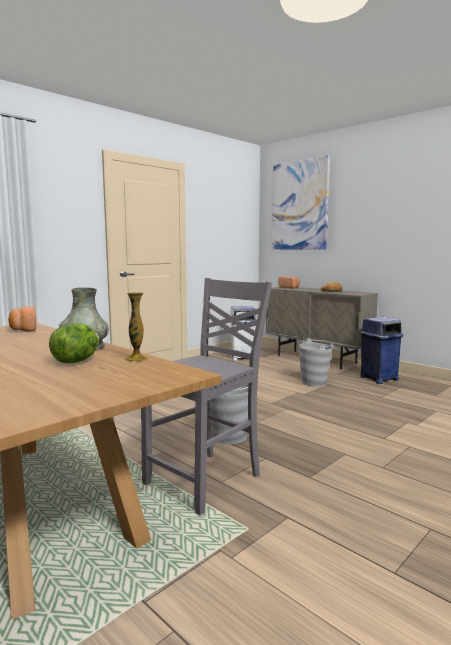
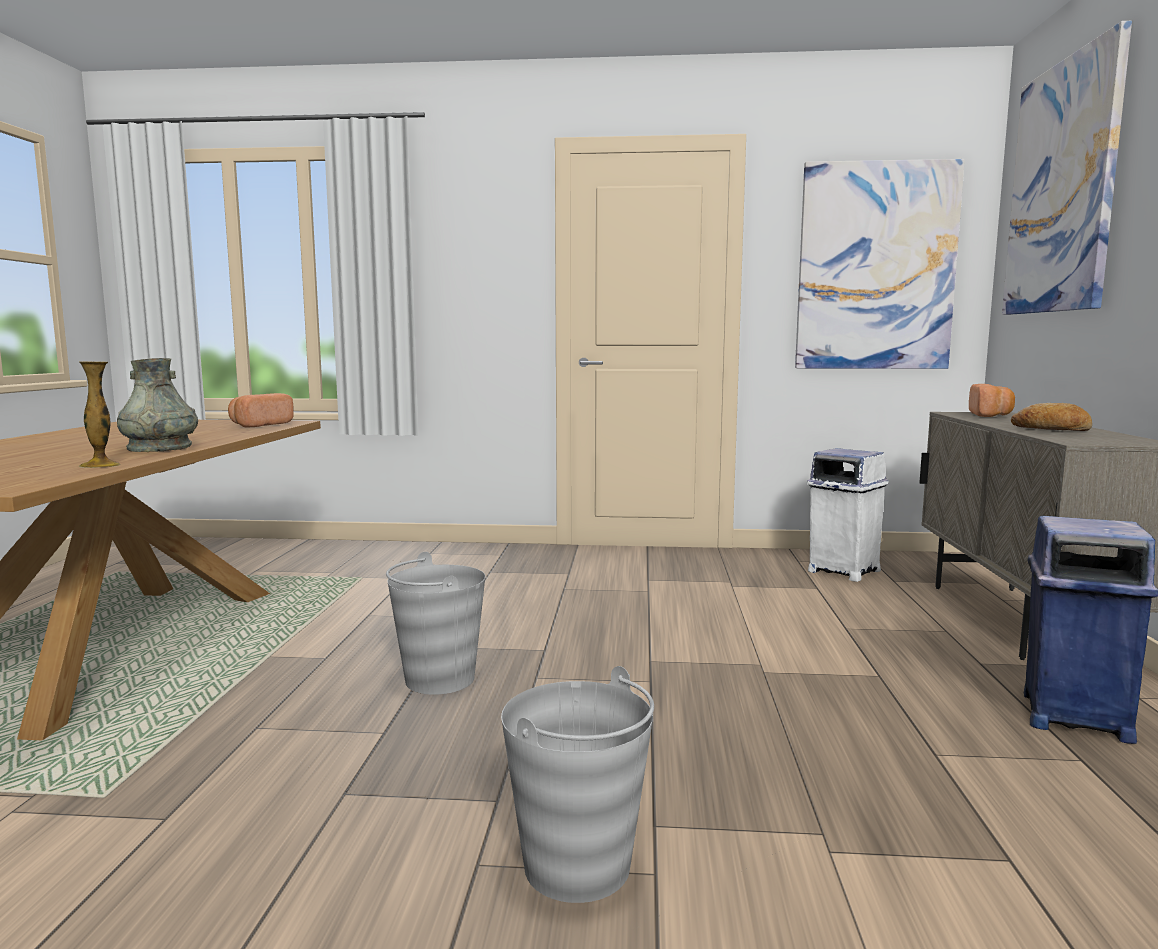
camera: 50 degrees right, 0 degrees up
(76, 361) = (70, 457): lettuce -> none
(206, 480) = (254, 715): grey chair -> none
(228, 228) = (876, 267): none -> picture
(314, 382) = (856, 660): grey bucket -> grey bucket (578, 867)

